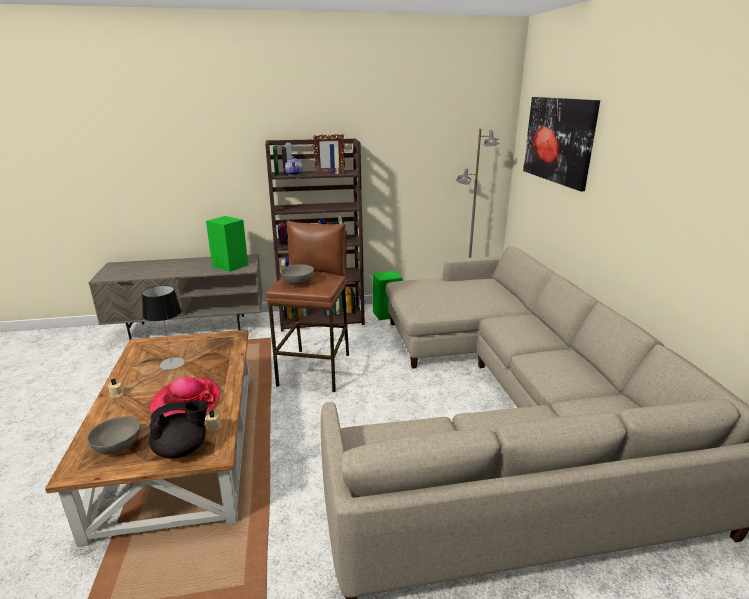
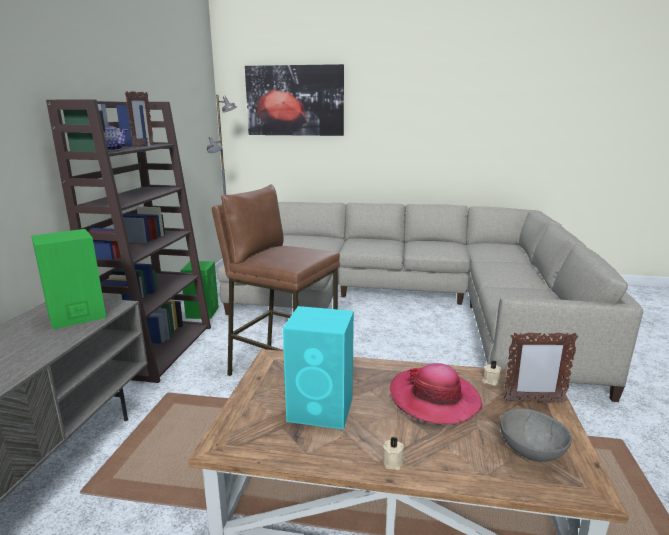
camera: 70 degrees left, 5 degrees down
(172, 363) = (322, 410): table lamp -> turquoise speaker
(182, 449) = (533, 401): black teapot -> picture frame
(298, 283) = (294, 258): grey bowl -> none

